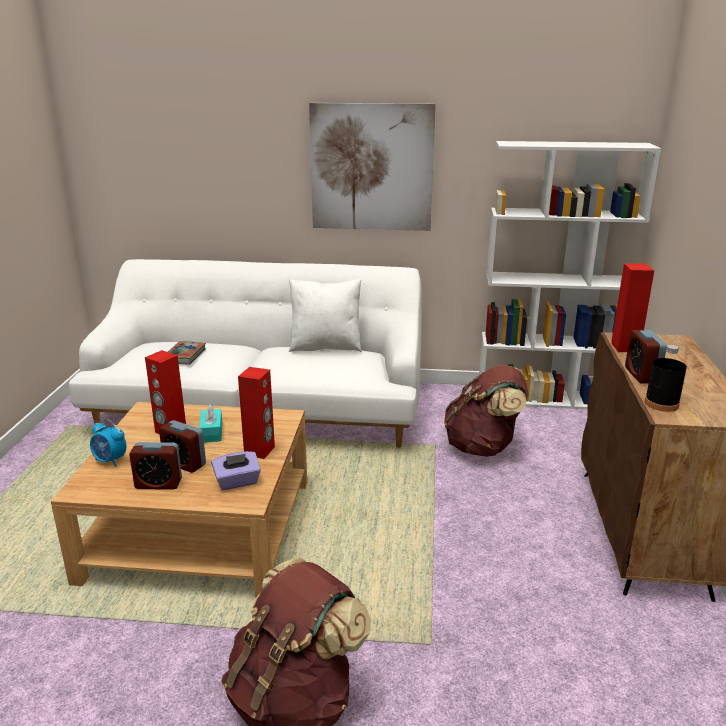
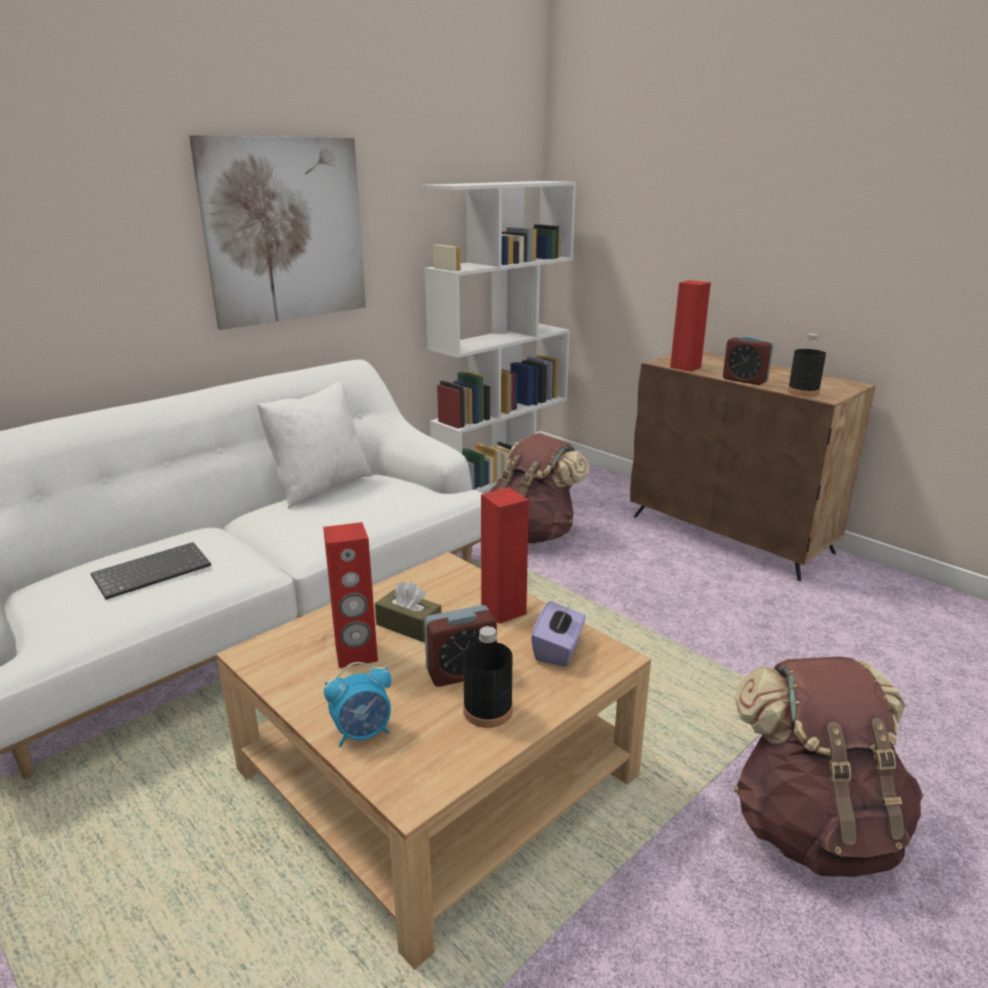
camera: 50 degrees left, 0 degrees up
(158, 484) = (488, 710): alarm clock -> black bottle
(184, 356) = (153, 571): book -> keyboard
(211, 432) = (409, 626): turquoise tissue box -> brown tissue box

